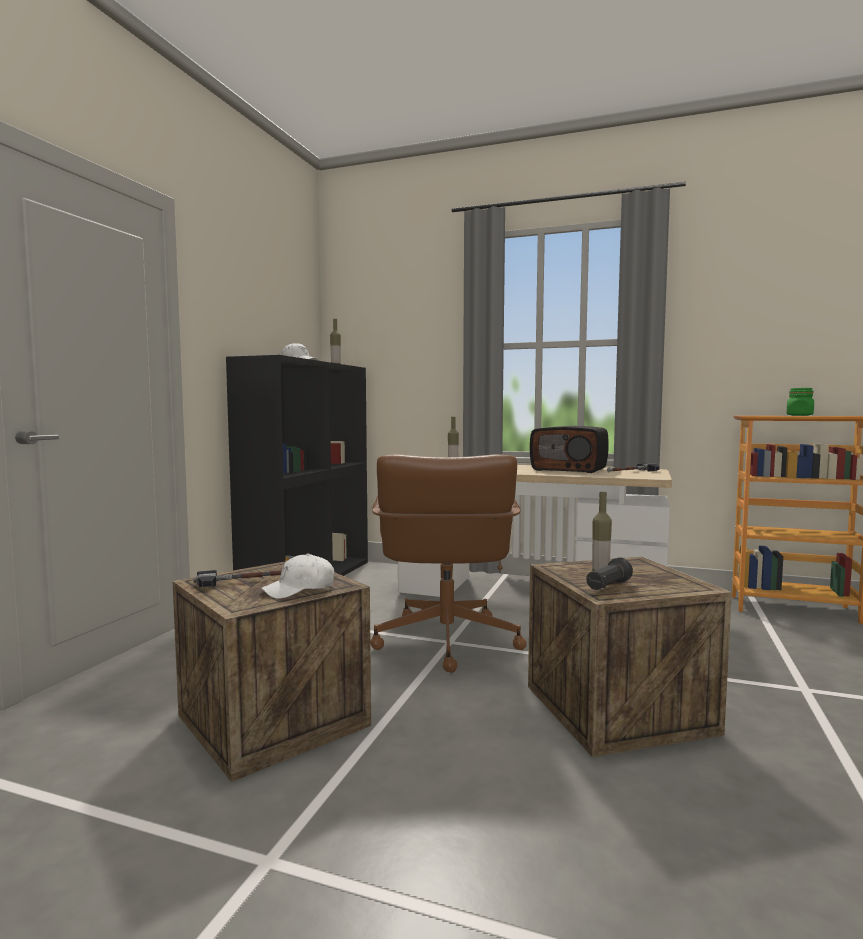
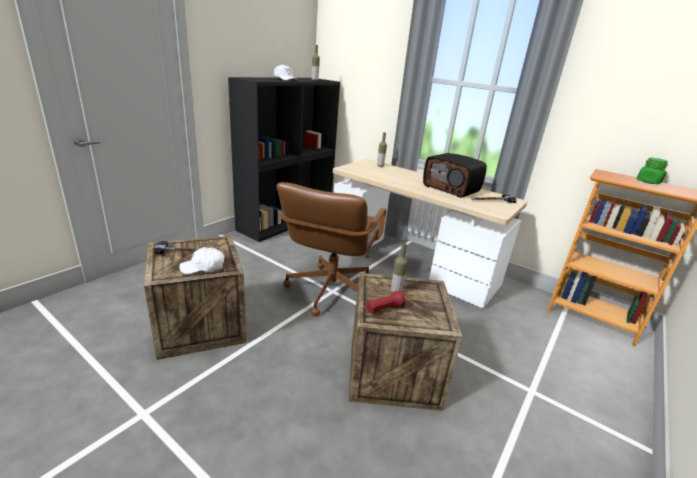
camera: 15 degrees right, 20 degrees up
(608, 586) = (384, 309): black flashlight -> red flashlight

